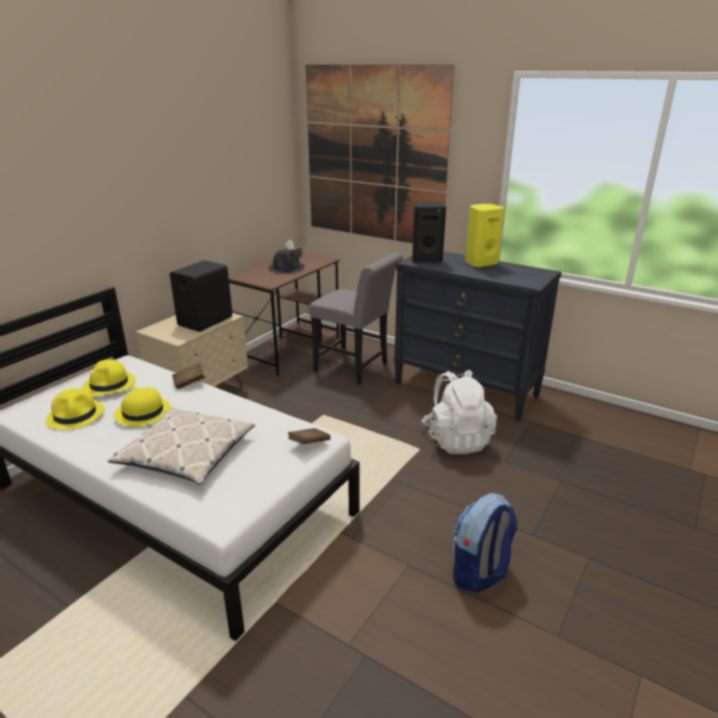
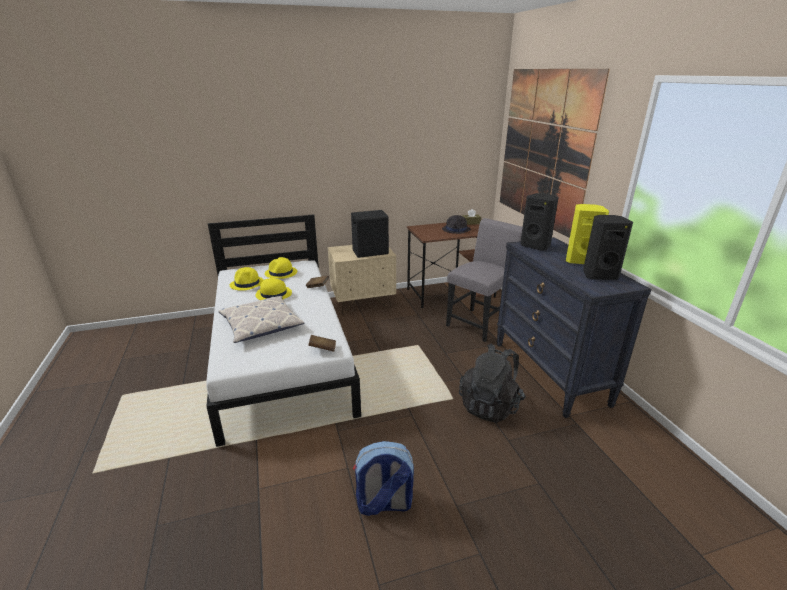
camera: 40 degrees right, 0 degrees up
(355, 368) = (480, 323): grey chair -> grey chair turned 120 degrees counterclockwise
(456, 439) = (490, 406): white backpack -> black backpack
(513, 271) = (599, 275): none -> black speaker

